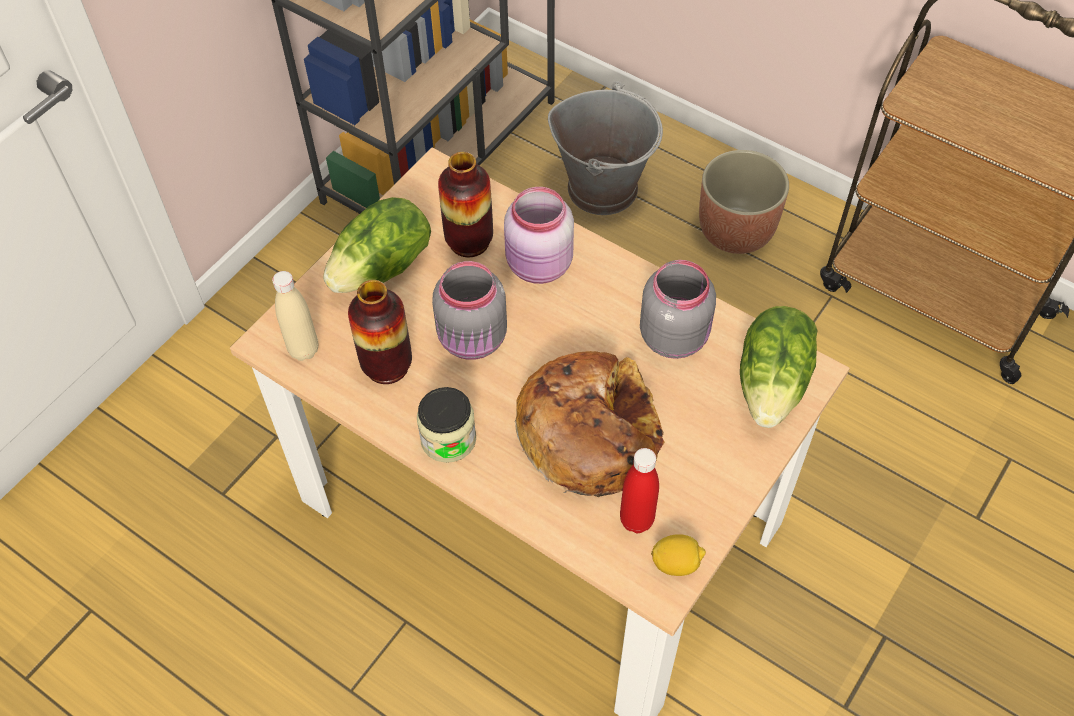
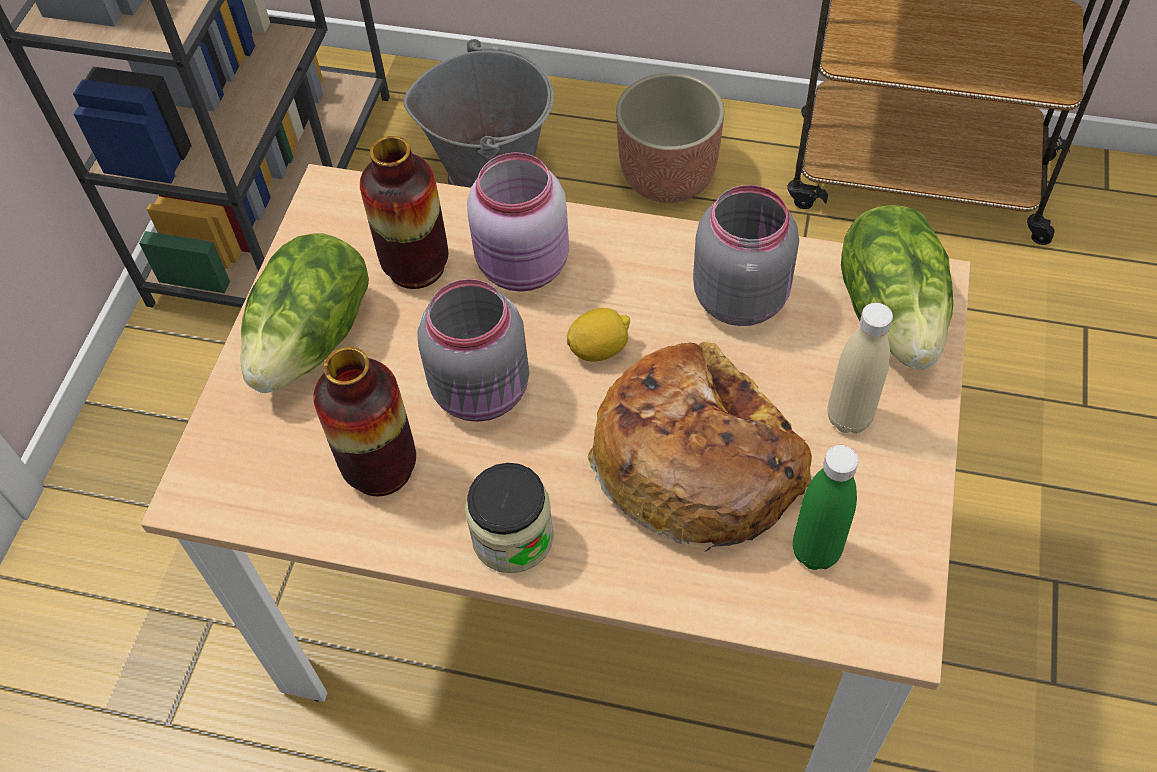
camera: 20 degrees left, 0 degrees up
(304, 350) = (251, 488): beige bottle -> beige bottle (849, 417)
(636, 520) = (816, 551): red bottle -> green bottle
(676, 563) = (896, 589): lemon -> lemon (599, 349)

